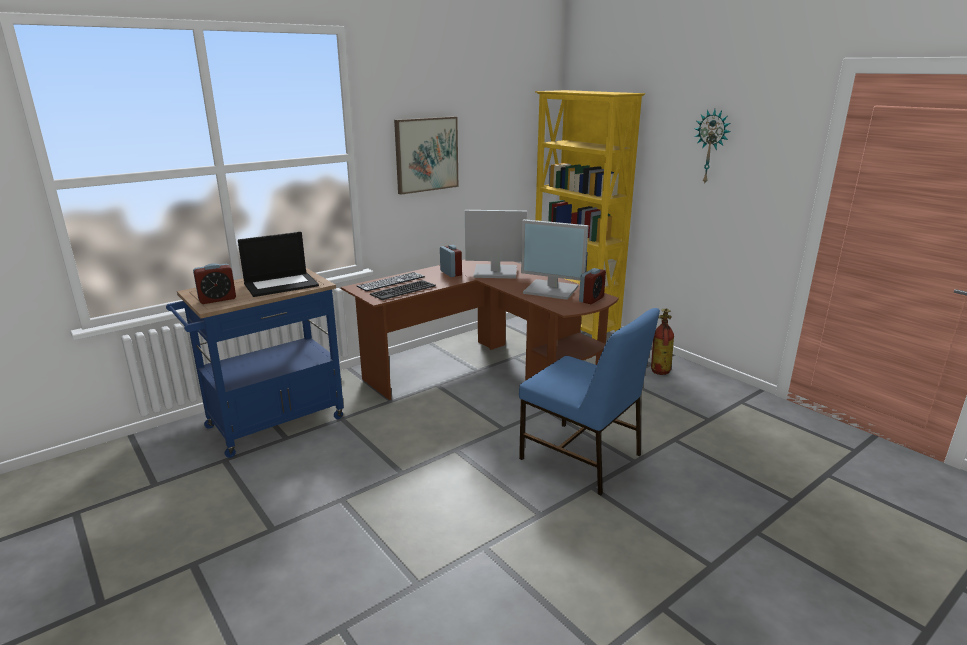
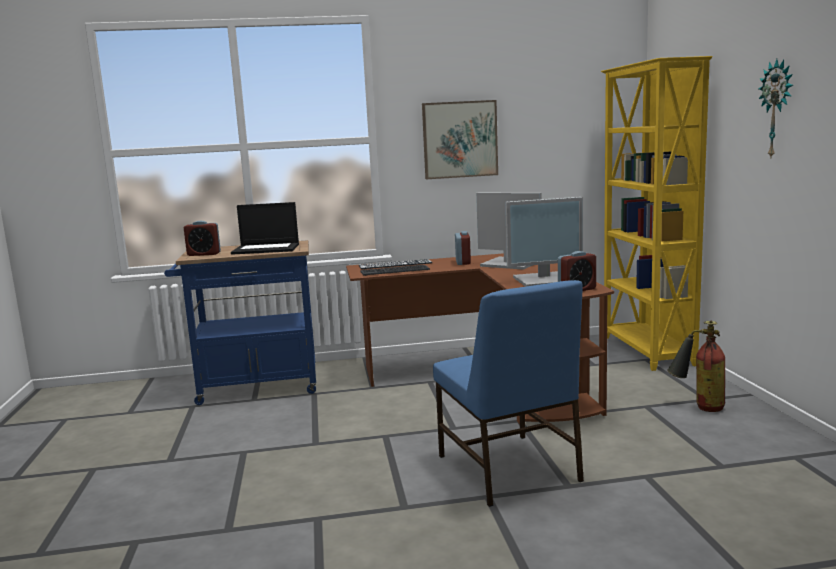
camera: 30 degrees right, 10 degrees down
(552, 290) = (546, 280): monitor -> monitor turned 60 degrees counterclockwise

